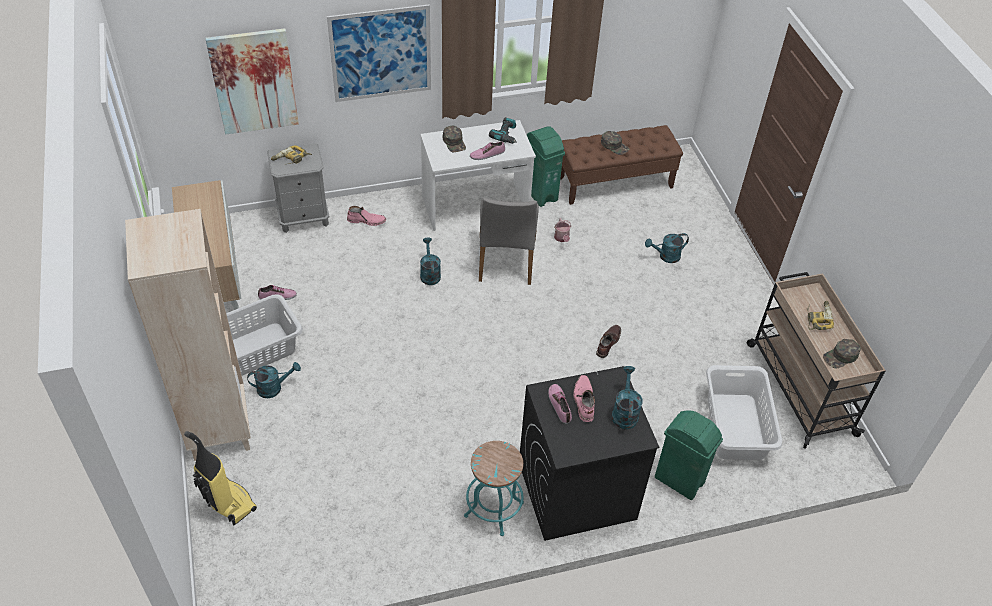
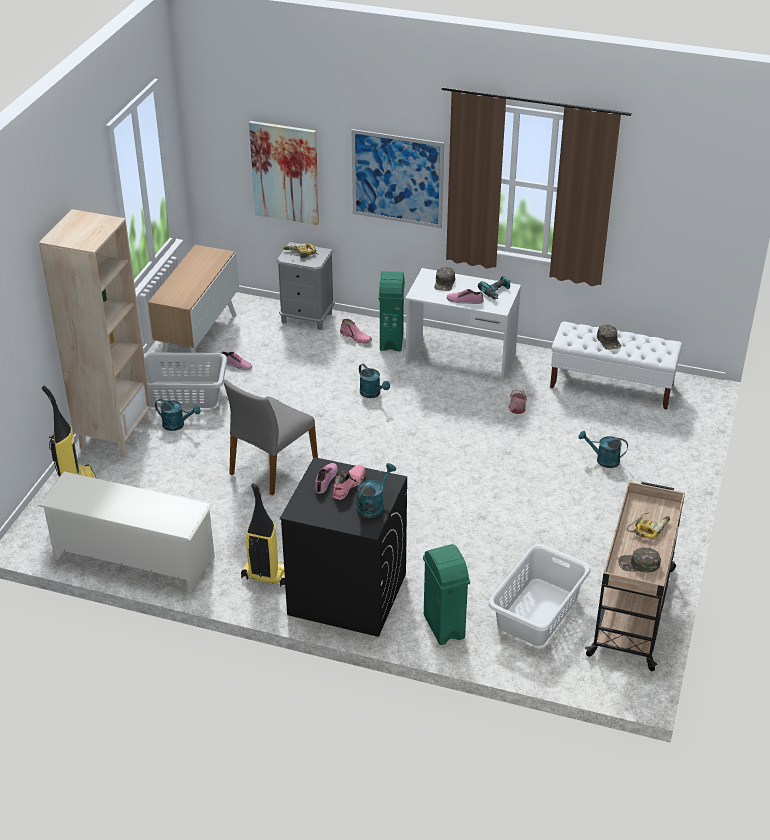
camera: 35 degrees right, 10 degrees down
(353, 557) = (133, 558): none -> white shoe rack
(429, 273) = (372, 394): turquoise watering can -> turquoise watering can turned 120 degrees clockwise
(494, 509) = (267, 576): turquoise stool -> vacuum cleaner
(506, 260) = (448, 408): grey chair -> grey chair (272, 467)
(540, 193) = (530, 369): green trash can -> green trash can (391, 341)
(607, 343) = (480, 503): brown boot -> none
(615, 183) = (612, 386): brown bench -> white bench

